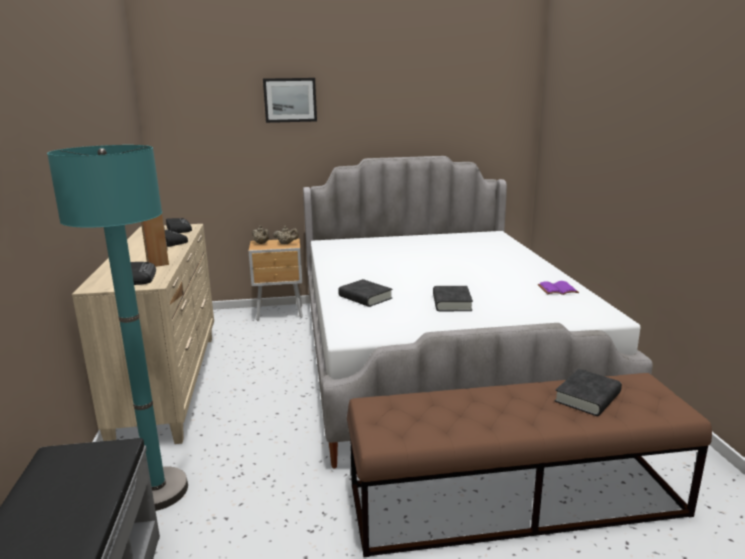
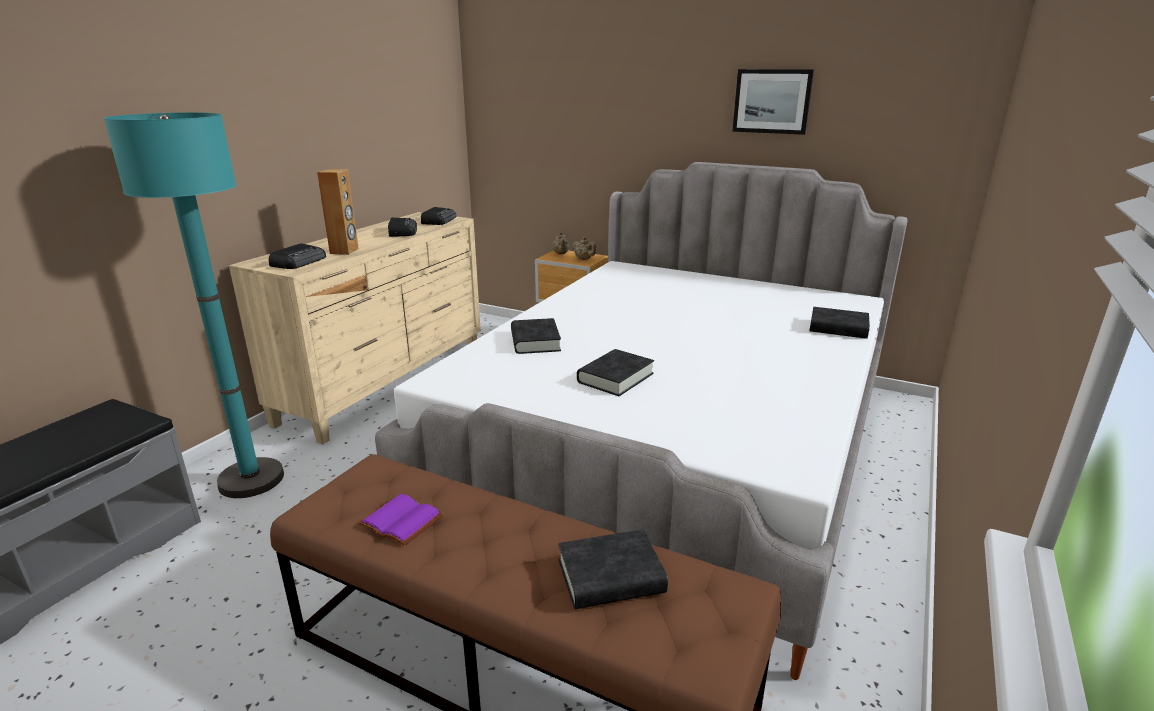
camera: 35 degrees right, 5 degrees up
(290, 100) = (615, 76): picture -> picture (772, 101)
(510, 250) = (838, 328): none -> black book
(557, 289) = (798, 404): purple book -> purple book (404, 520)

